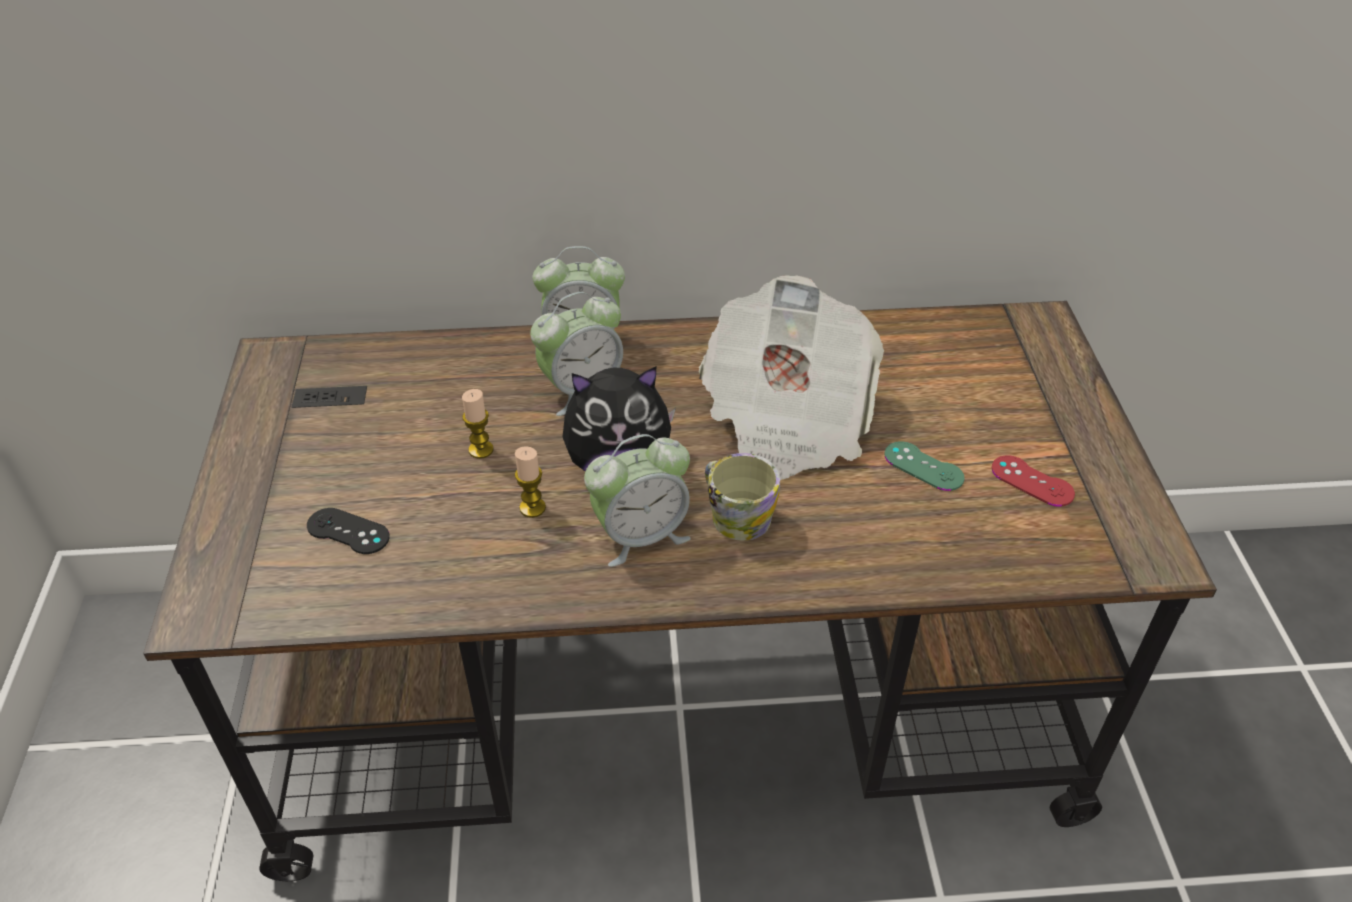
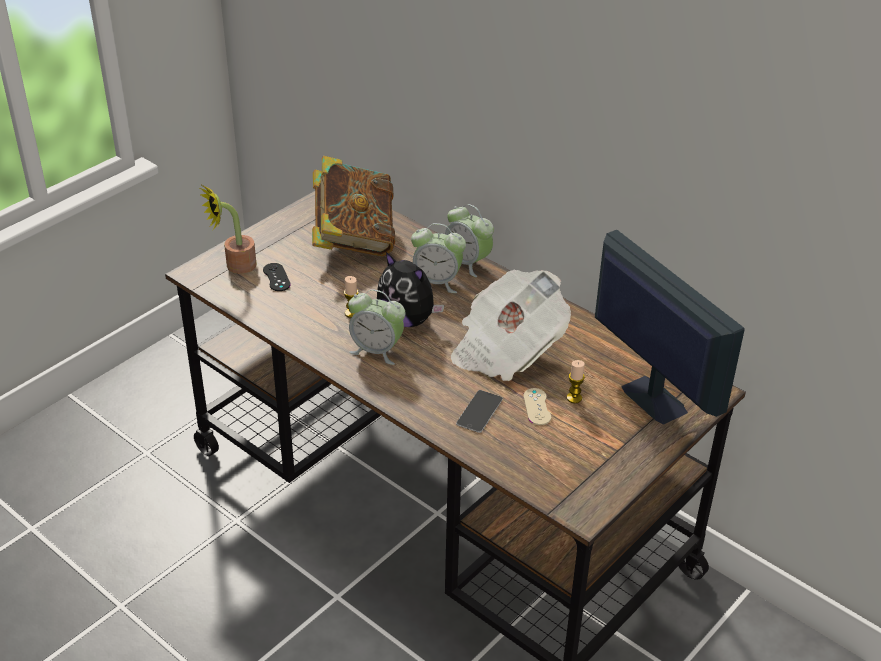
camera: 45 degrees right, 5 degrees down
(257, 559) = (235, 266): none -> potted plant
(388, 404) = (353, 239): none -> book
(481, 450) = (363, 279): candle -> candle (574, 398)
(735, 514) = (425, 368): mug -> none
(876, 522) = (479, 411): none -> phone
(923, 466) = (537, 407): green game controller -> beige game controller
(1008, 369) = (652, 398): none -> monitor
(1032, 481) = (578, 446): red game controller -> none

